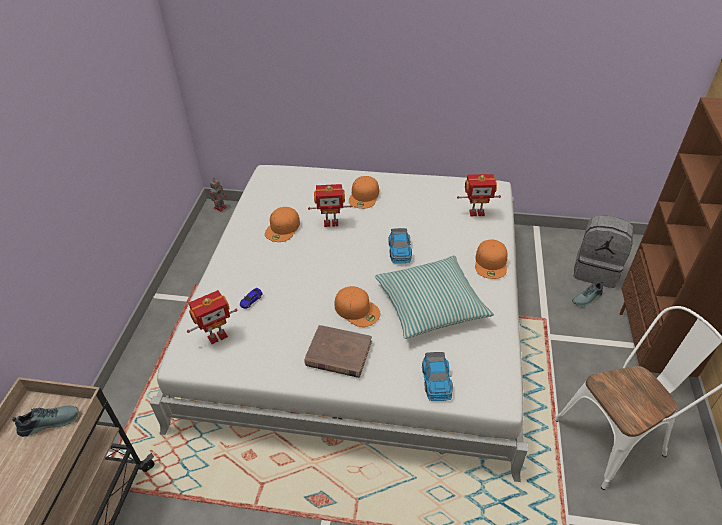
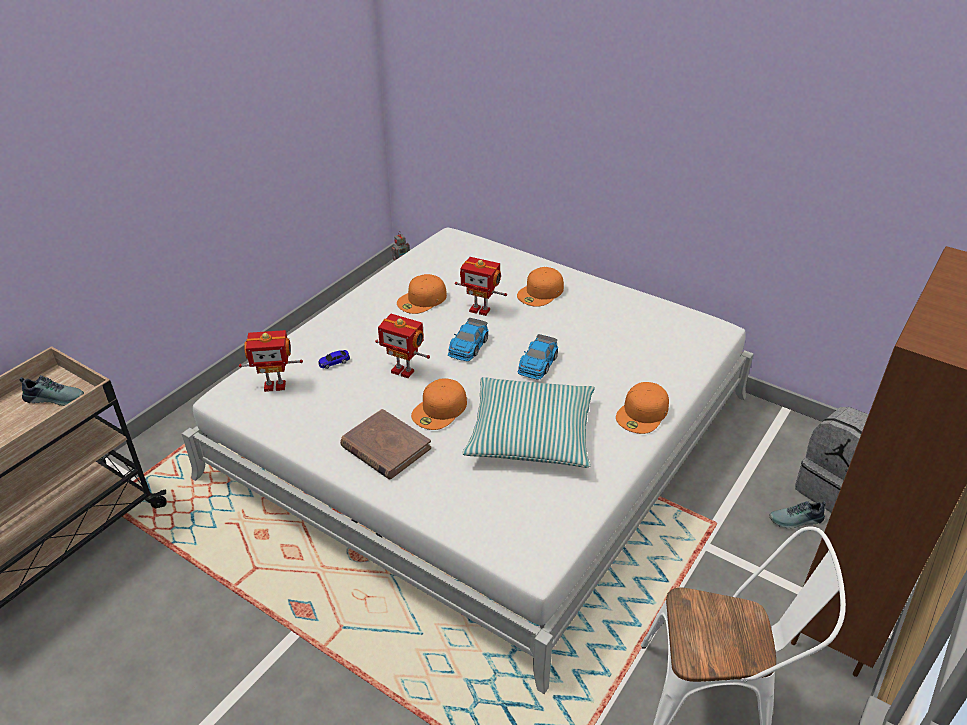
camera: 25 degrees right, 5 degrees down
(357, 310) = (440, 410): orange cap -> orange cap turned 60 degrees clockwise
(436, 381) = (473, 516): toy car -> toy car (468, 346)
(476, 212) = (667, 350): toy robot -> toy robot (403, 371)

